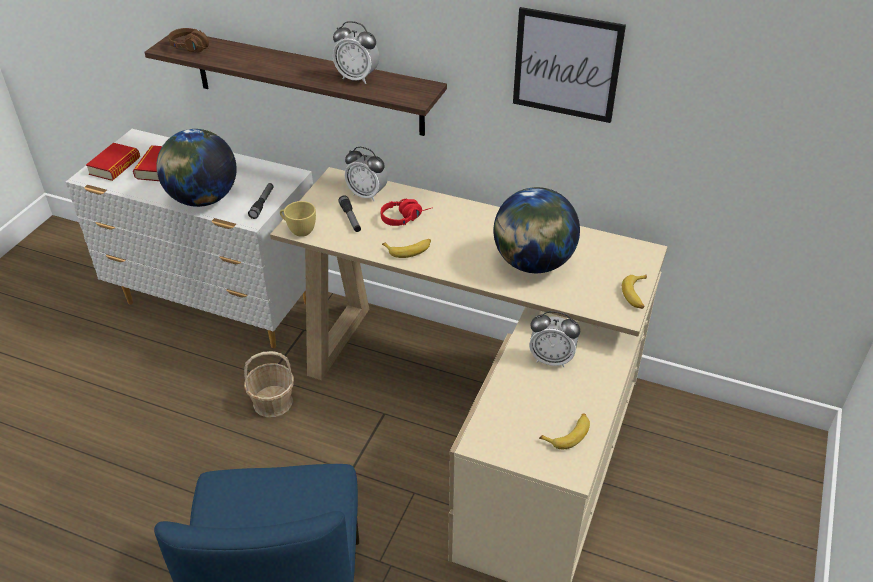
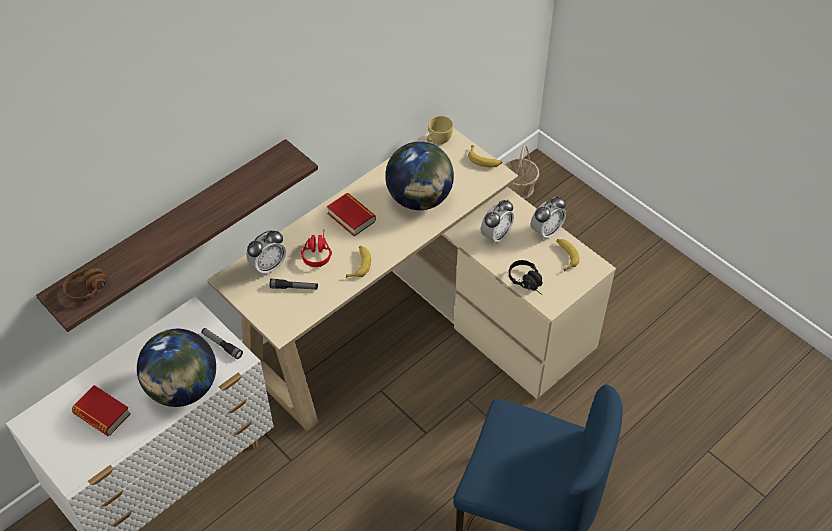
camera: 65 degrees left, 10 degrees up
(115, 166) = (72, 450): book -> book (351, 217)
(272, 402) = (322, 466): basket -> basket (518, 188)
(298, 230) = (287, 327): yellow cup -> yellow cup (438, 141)
(357, 78) = (237, 189): alarm clock -> alarm clock (546, 231)
(499, 411) = (528, 282): none -> black headphones
(566, 65) = (363, 61): picture -> none

